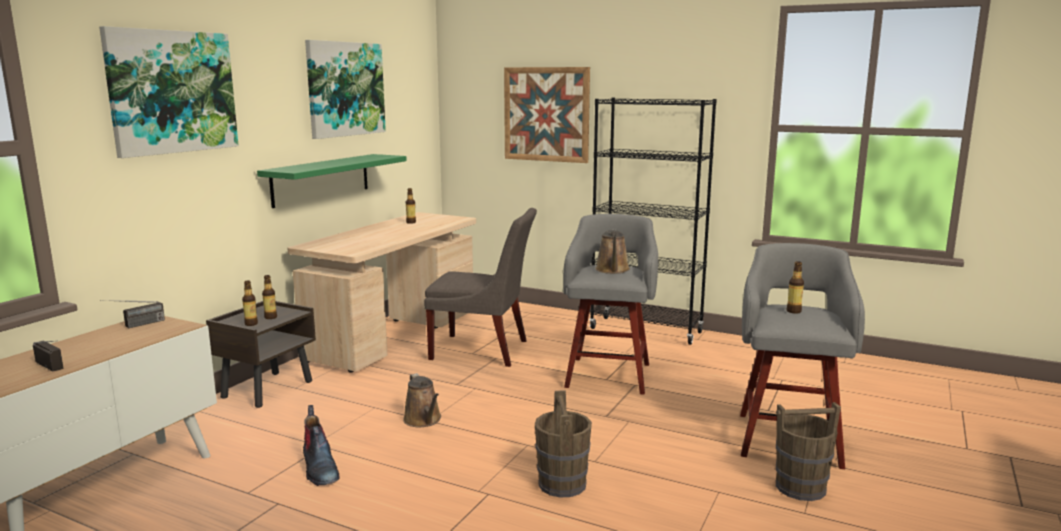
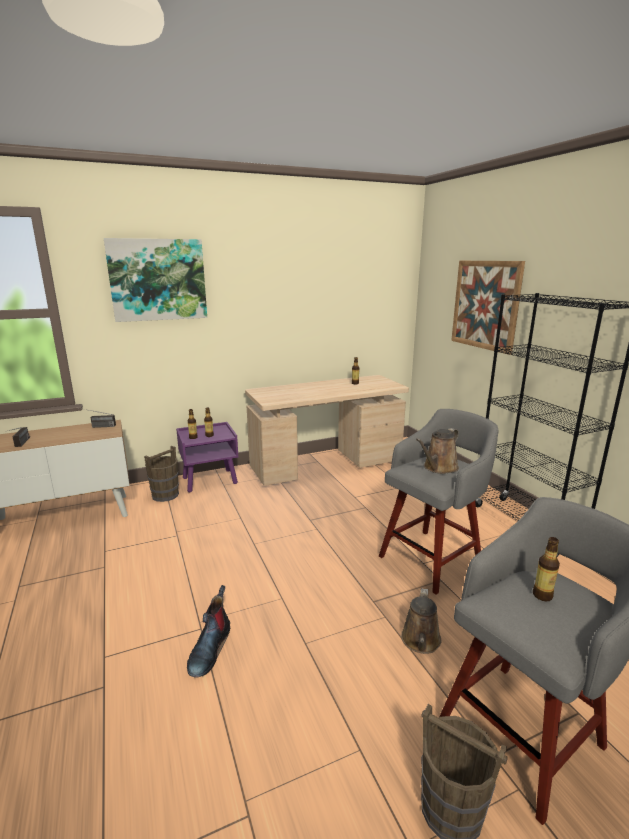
camera: 40 degrees right, 5 degrees up
(268, 389) = (210, 480): brown nightstand -> purple nightstand
(319, 469) = (153, 552): boot -> boot (209, 649)
(321, 179) = (285, 344): green shelf -> none
(345, 89) = (314, 278): picture -> none
(423, 420) = (251, 542): brown watering can -> brown watering can (421, 641)
(483, 350) = (365, 497): grey chair -> none
(562, 484) = (254, 651): brown bucket -> brown bucket (165, 495)

